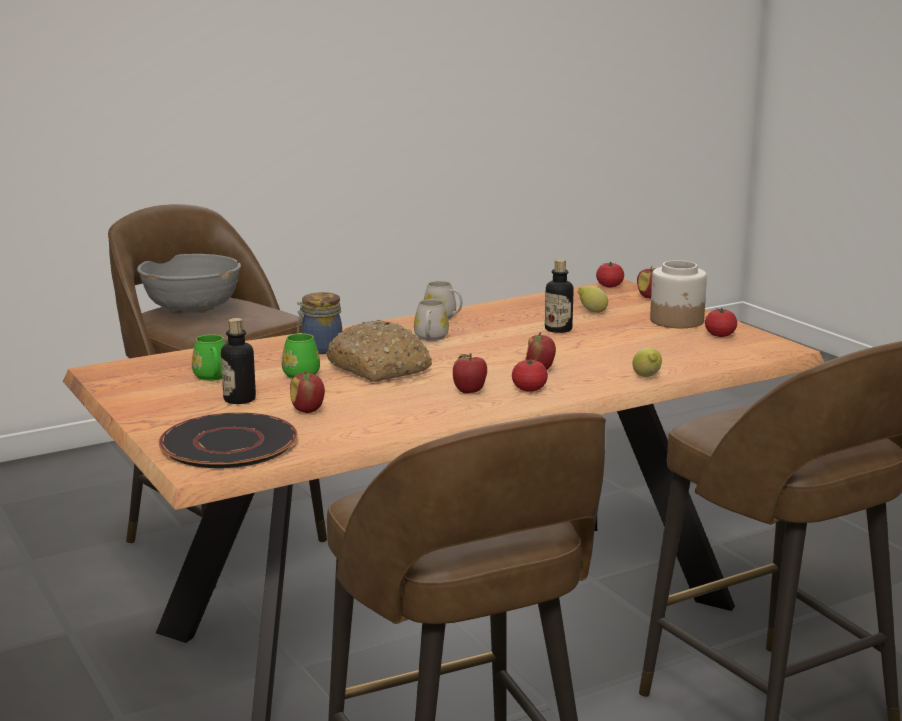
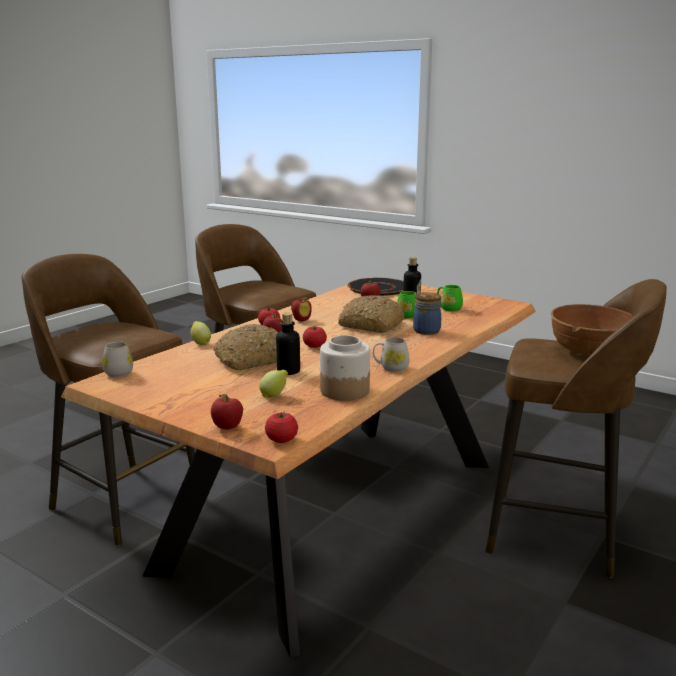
camera: 155 degrees right, 0 degrees up
(192, 309) = (589, 352): grey bowl -> brown bowl
(430, 338) = (372, 348): white mug -> white mug (118, 372)
(591, 347) = (251, 359): none -> bread
(677, 321) = (191, 398): jar -> jar (344, 391)
(720, 335) = (150, 387): tomato -> tomato (314, 346)

